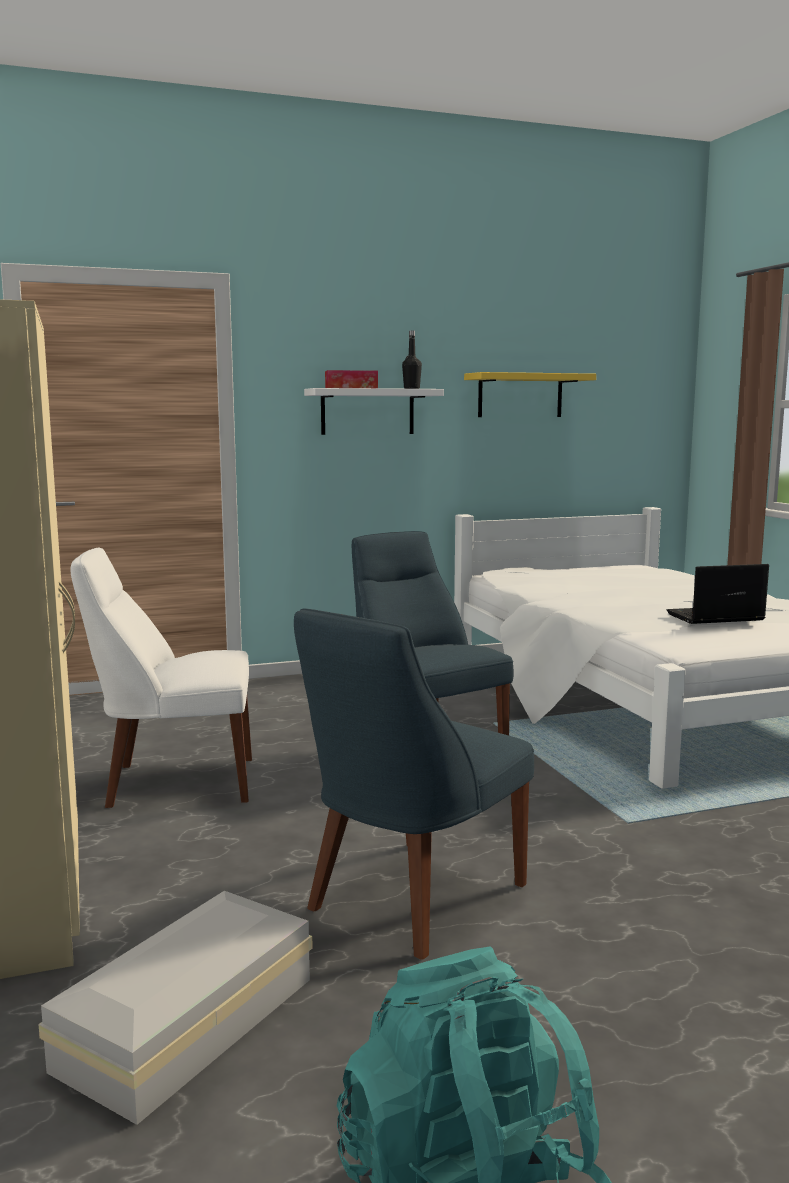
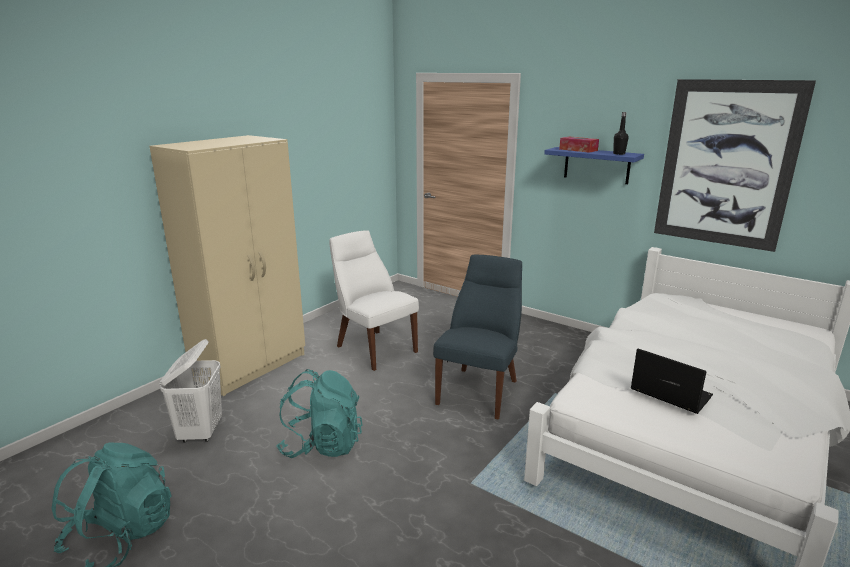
camera: 55 degrees right, 10 degrees up
(182, 1024) = (201, 432): white storage box -> white laundry basket
(367, 411) = (596, 165): white shelf -> blue shelf
(410, 900) = (322, 445): blue chair -> turquoise backpack
(520, 395) = (726, 164): yellow shelf -> picture

